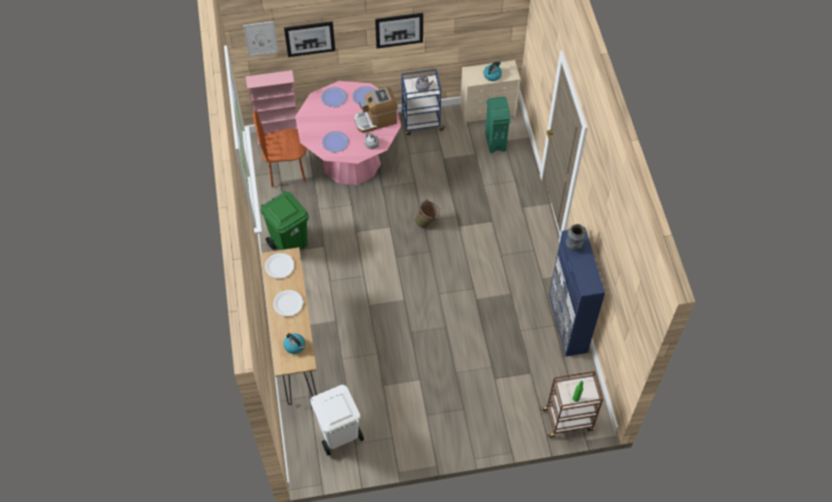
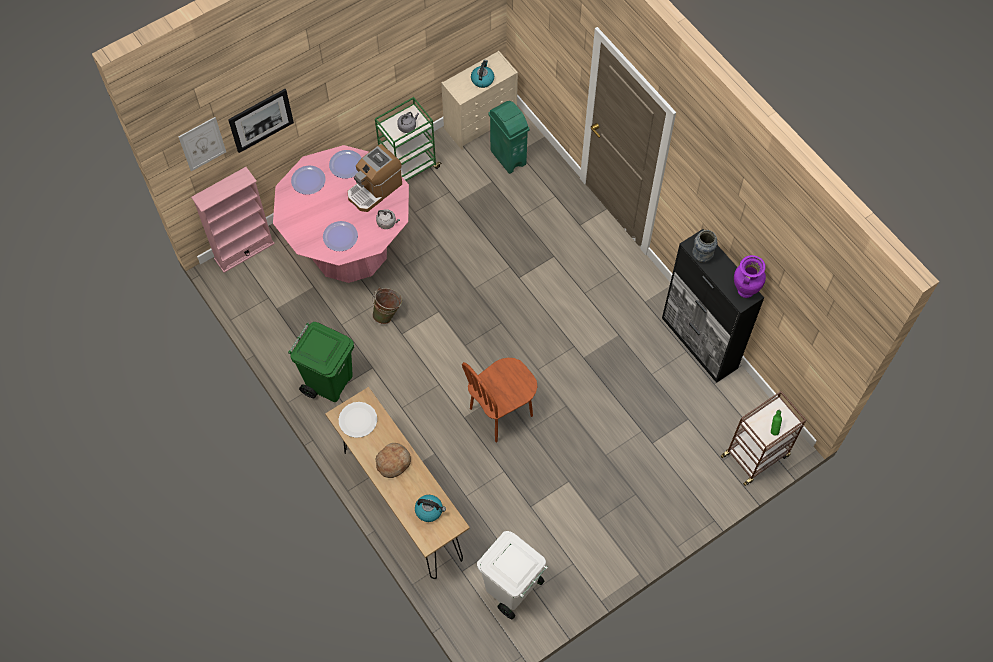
camera: 25 degrees left, 5 degrees up
(286, 171) = (277, 293): brown chair -> brown chair (501, 412)
(288, 303) = (393, 462): white plate -> bread
(399, 30) = (364, 68): picture -> none
(421, 123) = (409, 167): blue cart -> green cart
(427, 222) = (480, 288): green bucket -> green bucket (388, 314)
(567, 323) = (699, 343): blue cabinet -> black cabinet
(593, 282) = (744, 290): none -> purple vase

